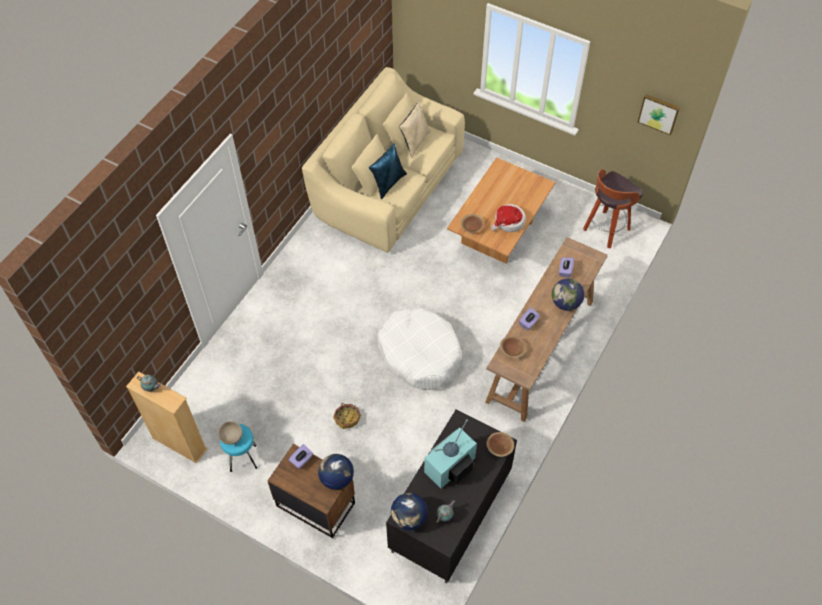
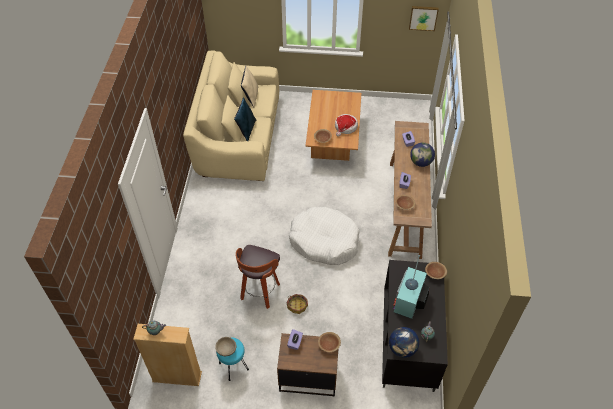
camera: 25 degrees left, 5 degrees down
(336, 478) = (329, 345): globe -> brown bowl
(605, 230) = (401, 117): stool -> stool (260, 292)

